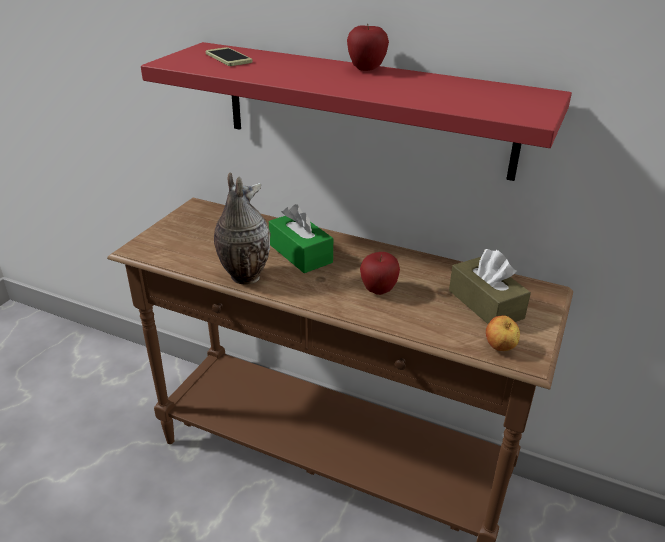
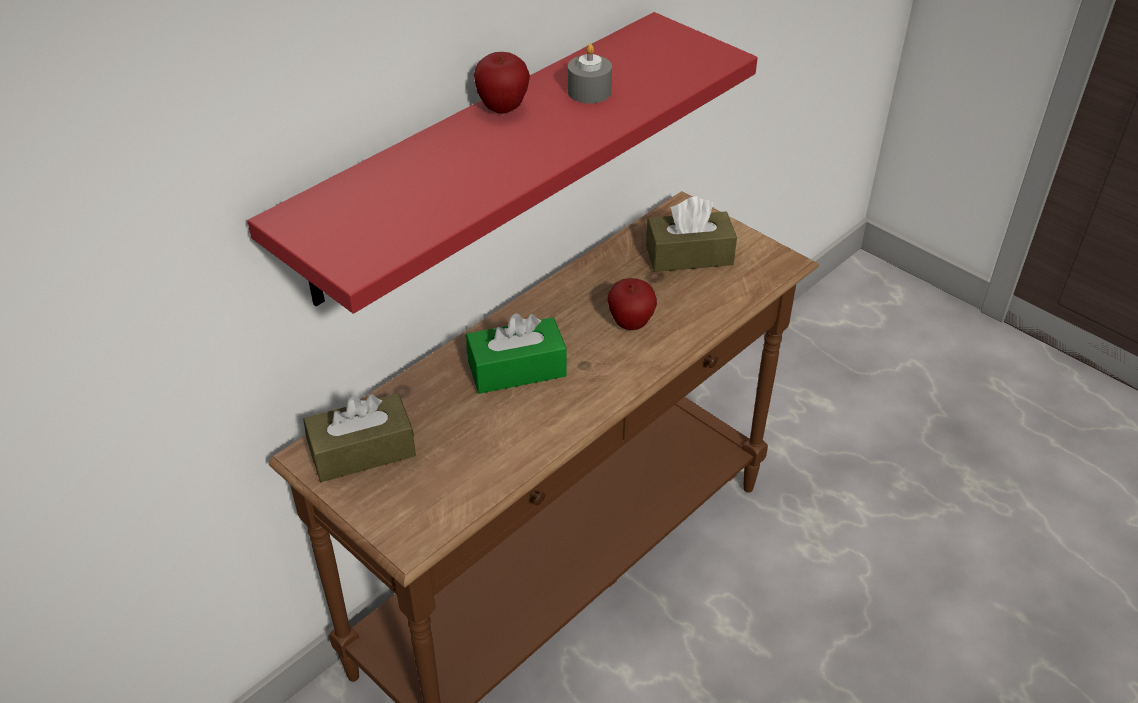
camera: 70 degrees left, 10 degrees up
(204, 219) = (362, 451): none -> brown tissue box
(228, 58) = (372, 206): phone -> none
(243, 276) = (546, 434): vase -> none
(416, 86) = (589, 91): none -> grey candle
(500, 348) = (762, 271): apple -> none

